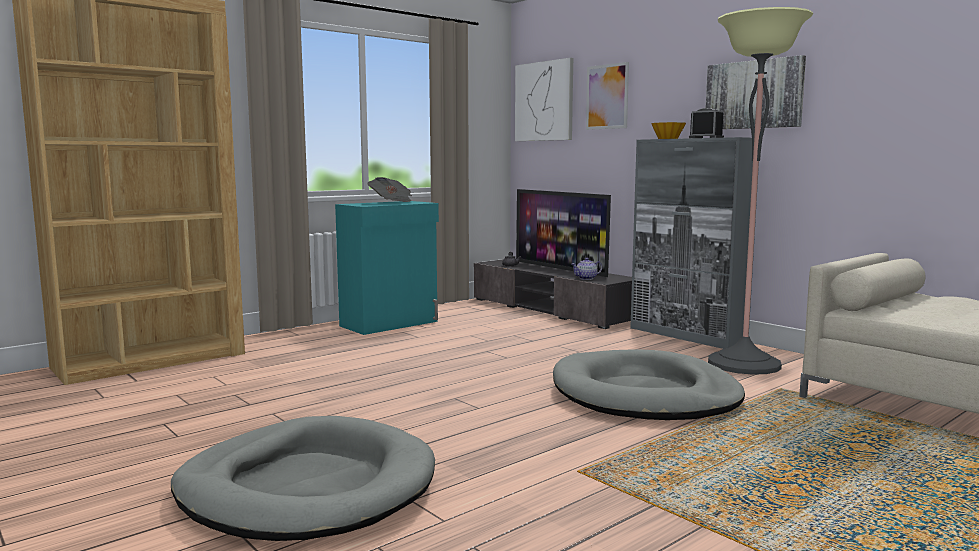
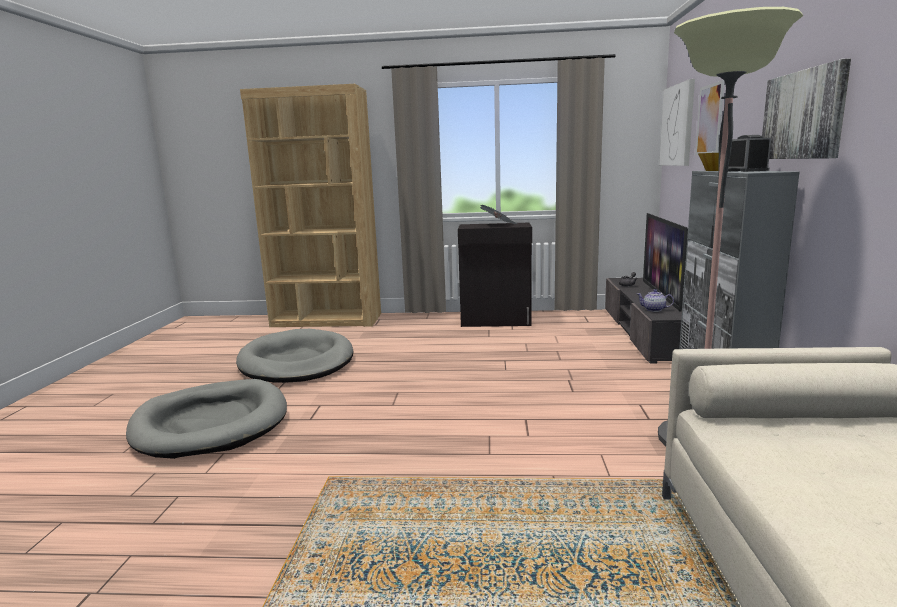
camera: 45 degrees right, 5 degrees up
(390, 324) = (496, 321): turquoise cabinet -> black cabinet
(644, 394) = (525, 436): grey dog bed -> grey dog bed (297, 362)

